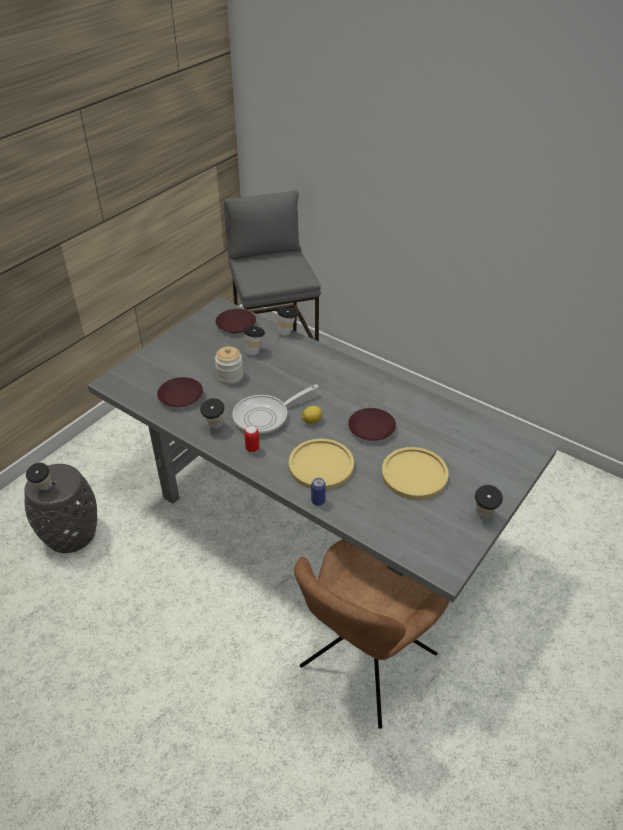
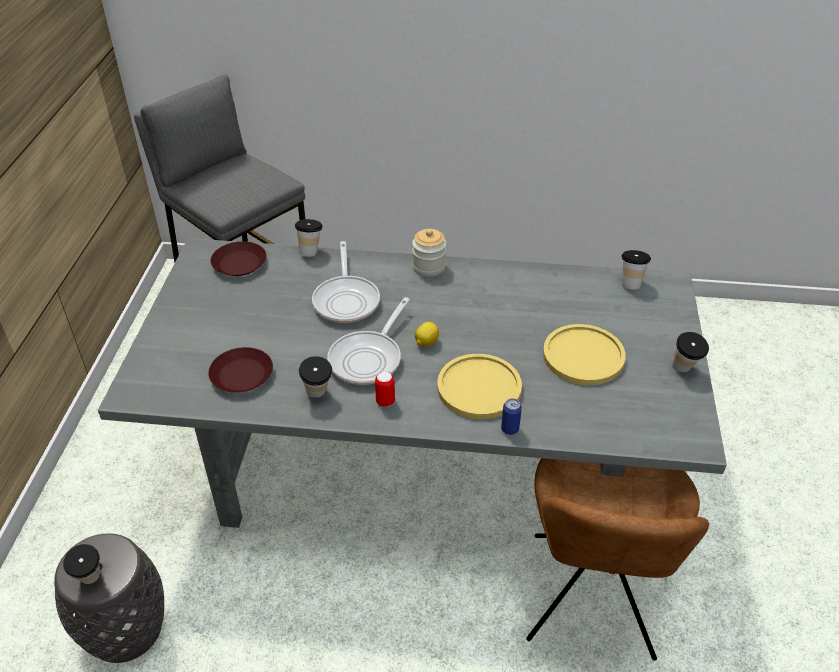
camera: 30 degrees left, 0 degrees up
(230, 376) = (285, 328): jar -> jar (429, 267)
(254, 351) = (290, 287): cup -> cup (630, 283)
(283, 372) = (346, 300): none -> frying pan
(371, 428) = (497, 325): brown plate -> none

